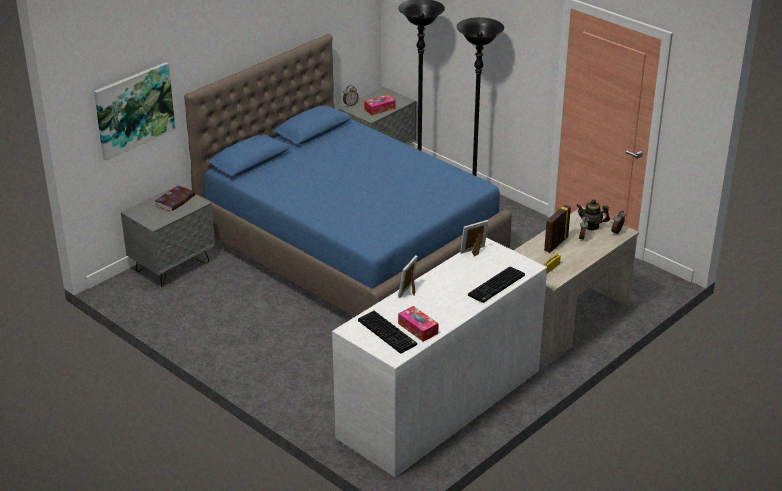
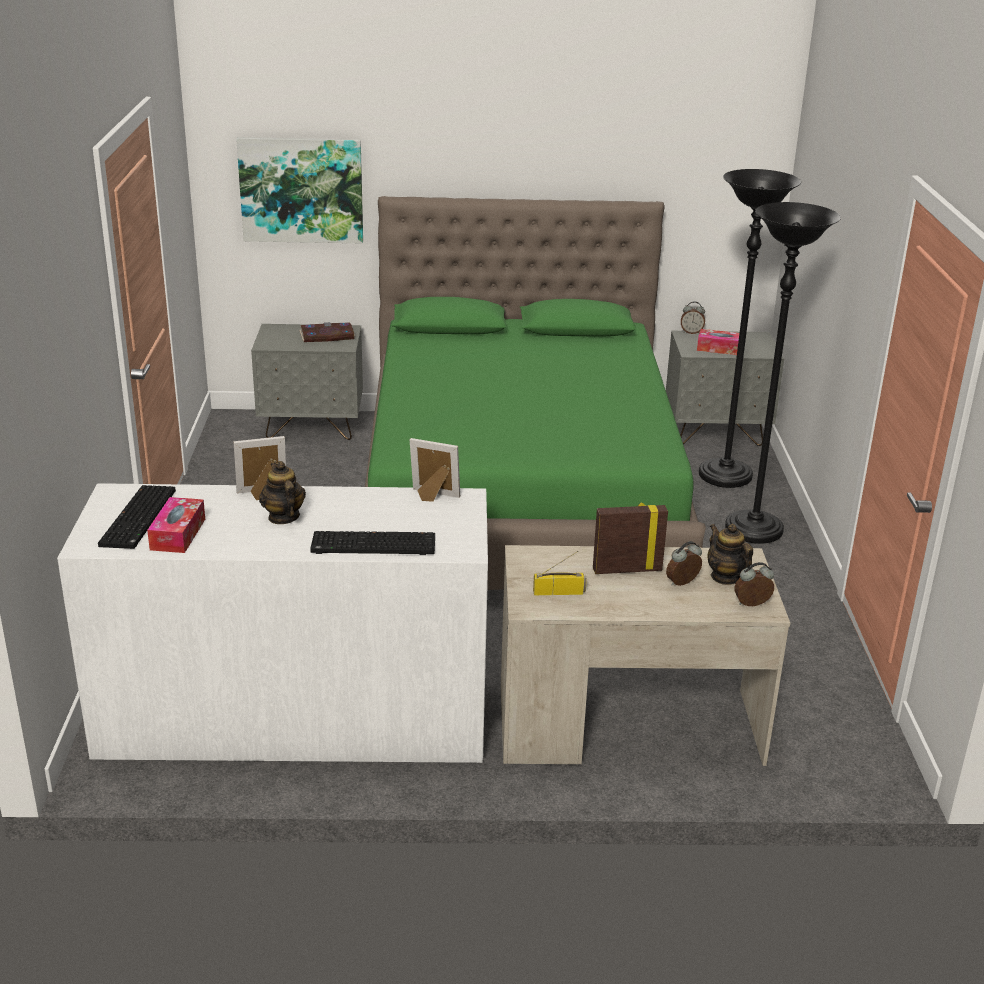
camera: 45 degrees right, 5 degrees down
(351, 247) = (520, 499): blue bed -> green bed
(440, 296) = (283, 517): none -> teapot

